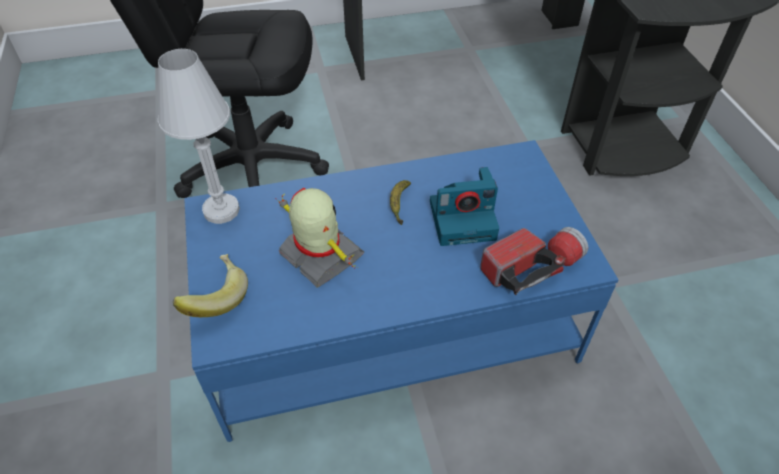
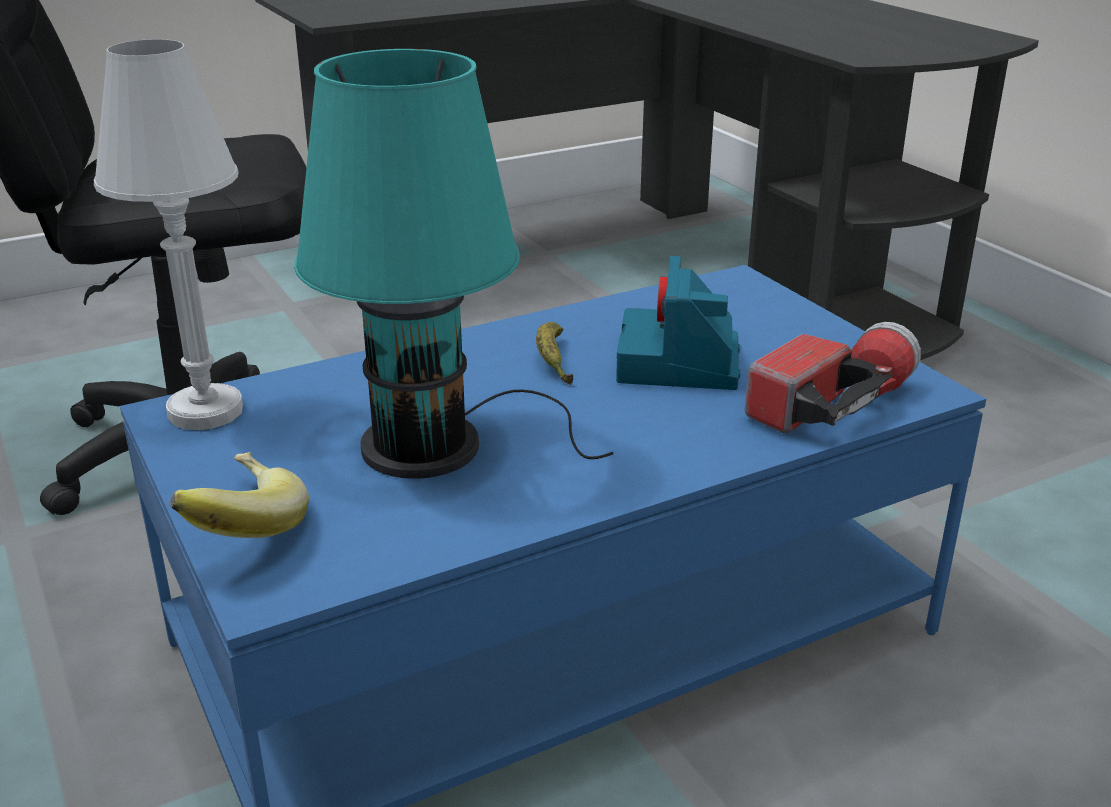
camera: 15 degrees left, 20 degrees down
(320, 256) = (435, 444): toy robot -> turquoise table lamp
(464, 219) = (679, 364): camera -> camera turned 120 degrees clockwise

